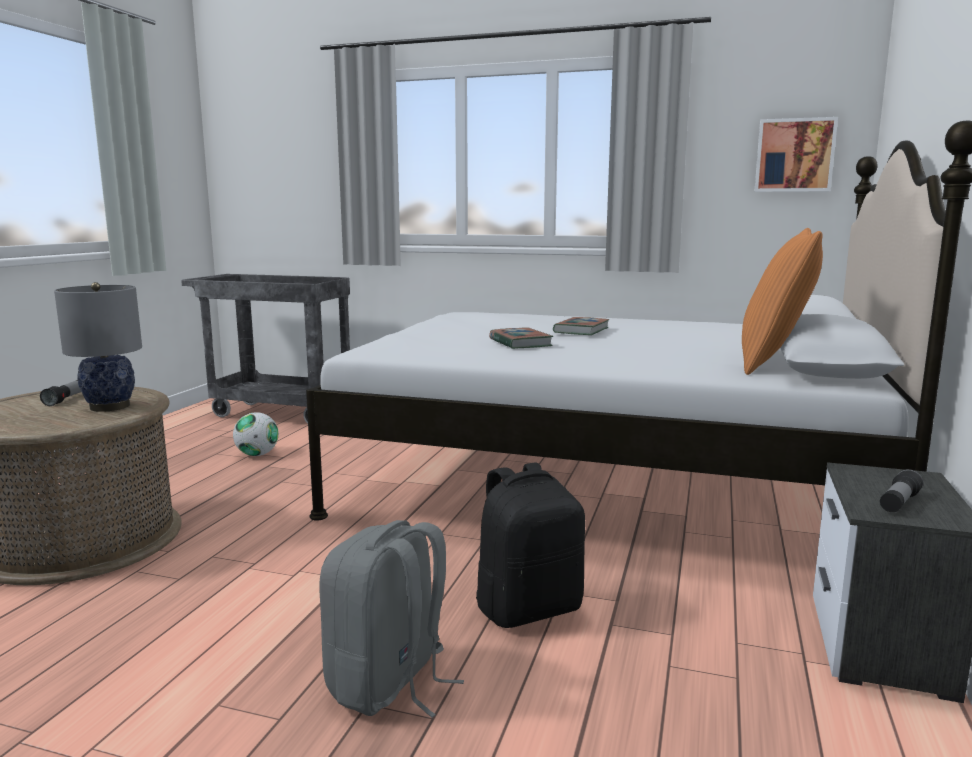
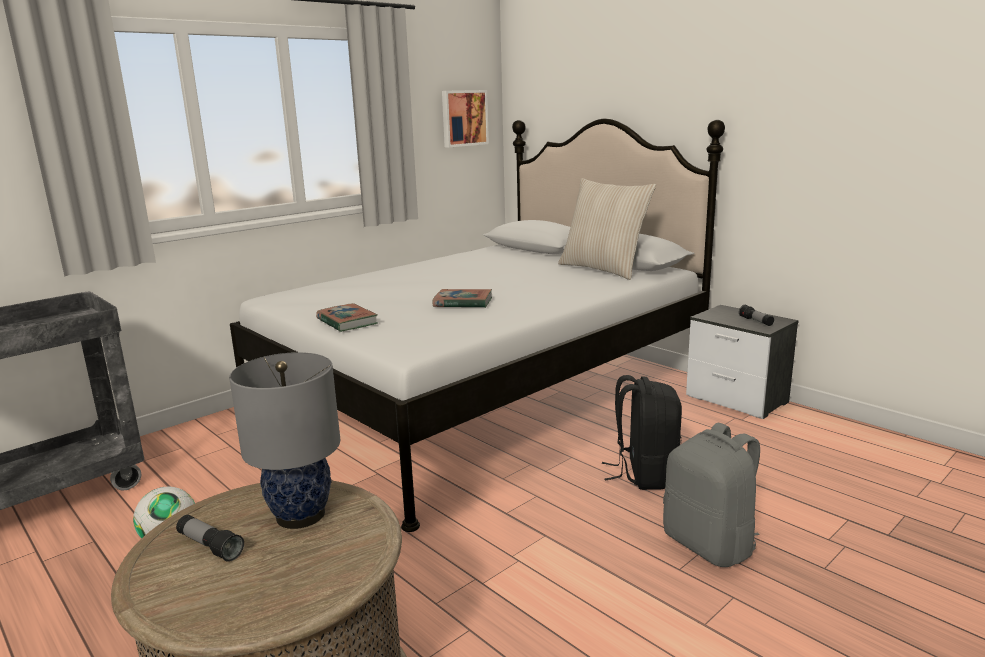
camera: 60 degrees left, 5 degrees up
(581, 330) = (447, 282): book -> book (347, 322)
(773, 362) = (603, 269): orange pillow -> beige pillow

